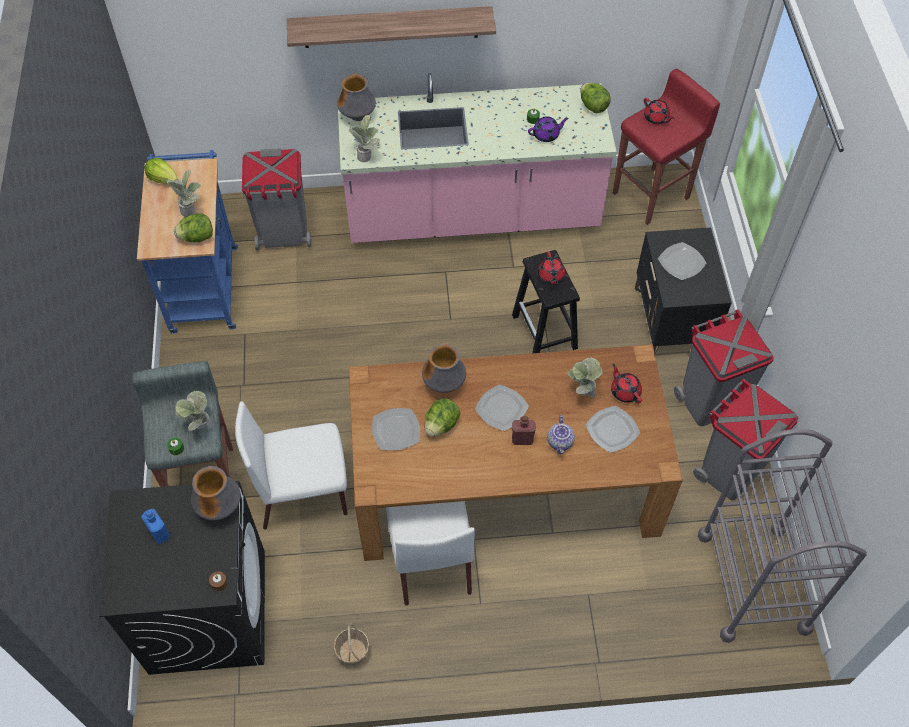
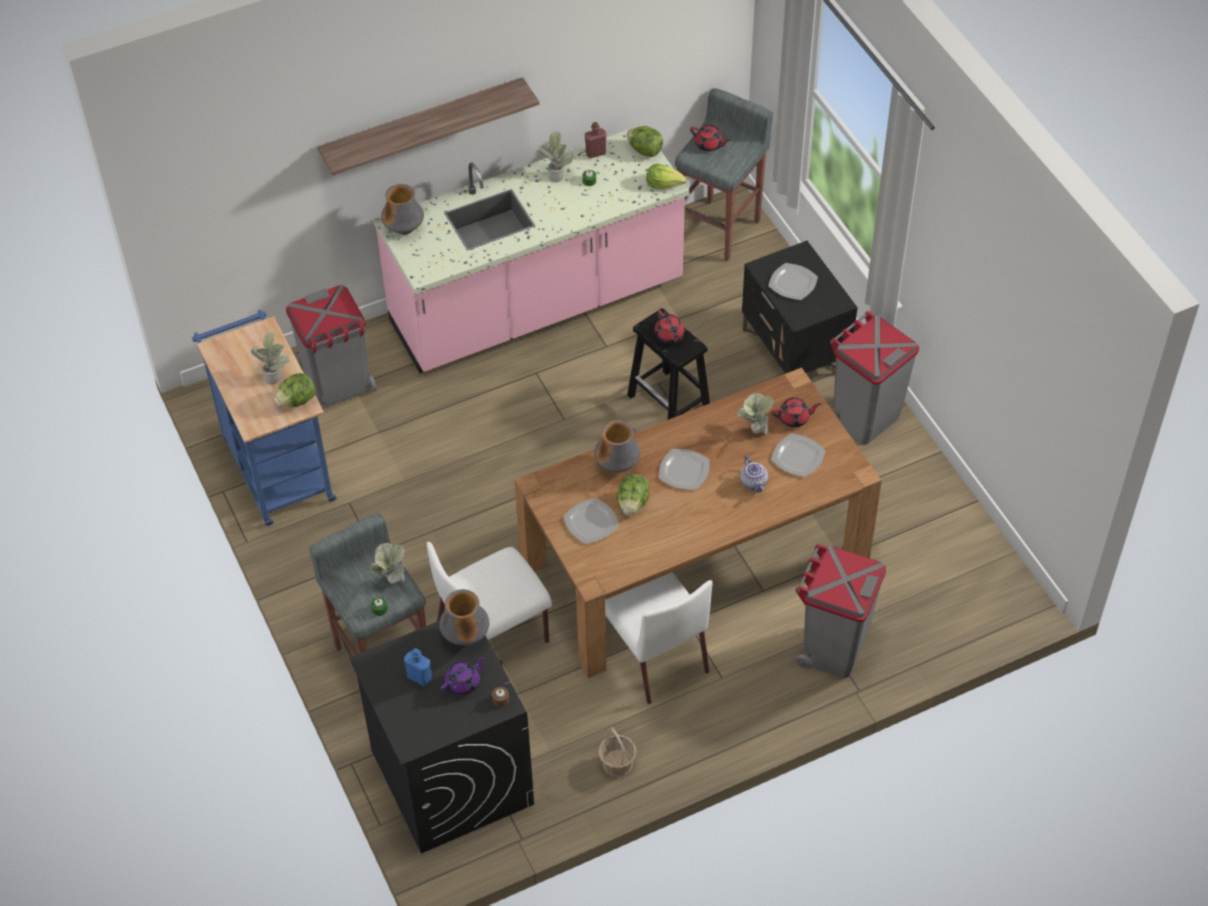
camera: 20 degrees left, 5 degrees down
(163, 178) = (227, 353): lettuce -> lettuce (664, 184)
(366, 154) = (433, 266): potted plant -> potted plant (556, 174)
(522, 439) = (717, 492): red bottle -> red bottle (595, 153)
(546, 135) = (611, 193): purple teapot -> purple teapot (463, 682)
(625, 391) = (794, 418): red teapot -> red teapot turned 135 degrees clockwise
(652, 195) = (720, 229): red stool -> grey stool
(730, 470) = (911, 477): grey trash can -> grey trash can (833, 648)
(753, 581) = (973, 571): grey cart -> none

